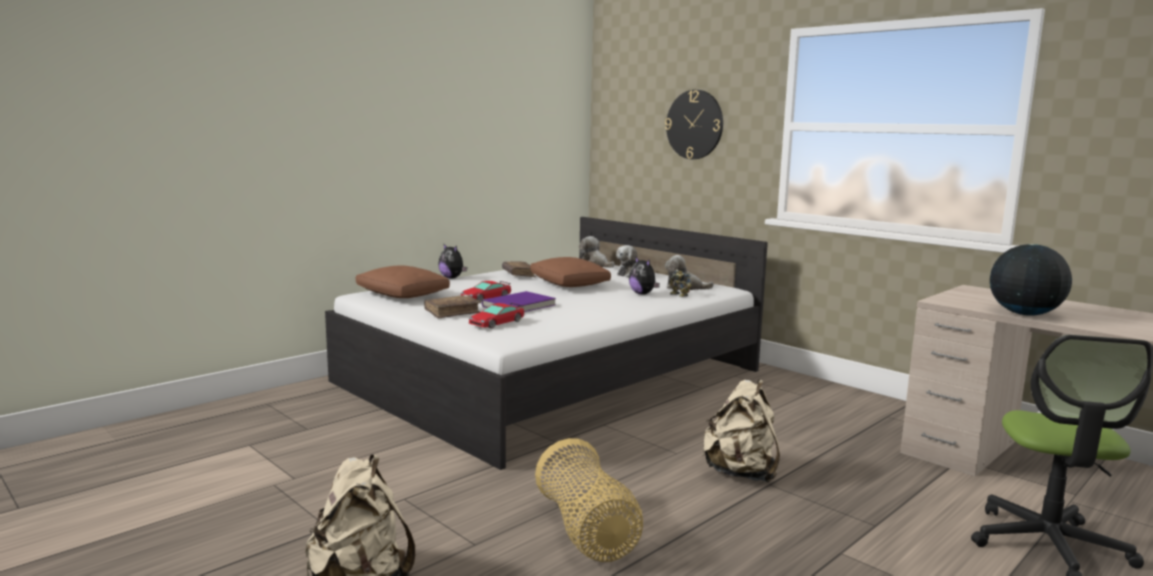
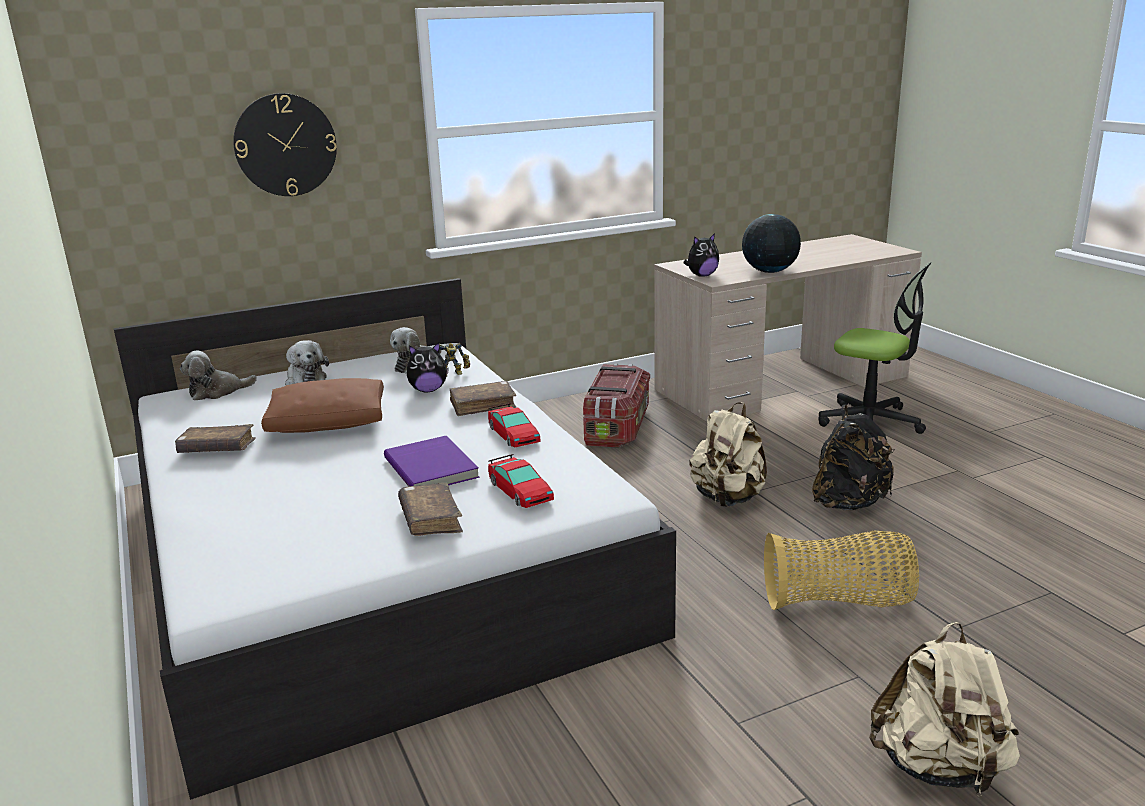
camera: 70 degrees left, 10 degrees up
(403, 294) = (260, 555): brown pillow -> none
(452, 278) = (168, 504): plush toy -> plush toy (701, 275)
(486, 297) = (359, 486): toy car -> toy car (513, 434)
(628, 305) = (483, 405): none -> brown book
(795, 534) = (848, 503): none -> black backpack
(832, 416) = (617, 427): none -> storage box

